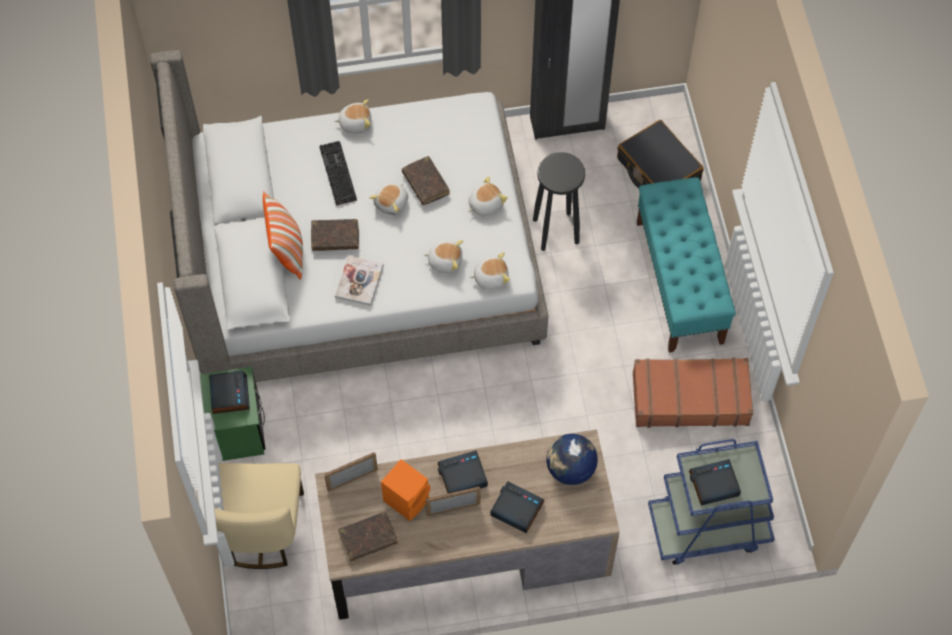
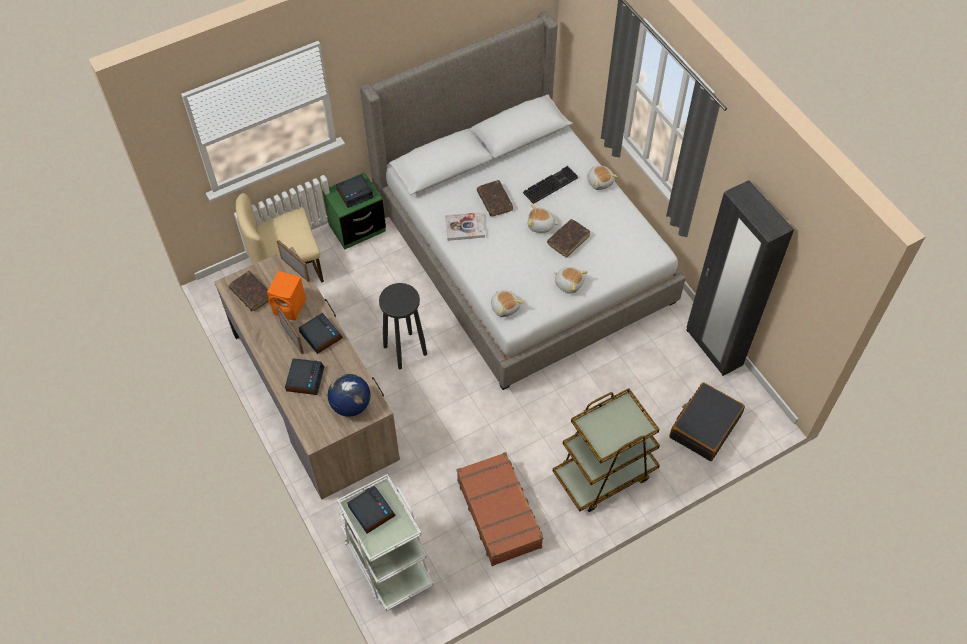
camera: 70 degrees right, 5 degrees down
(287, 251) = (471, 178): pillow -> none
(445, 261) = (506, 273): plush toy -> none
(556, 231) = (609, 371): black stool -> black stool (405, 351)
(679, 282) = (604, 474): turquoise bench -> brown cart
(708, 527) = (387, 560): blue cart -> white cart

